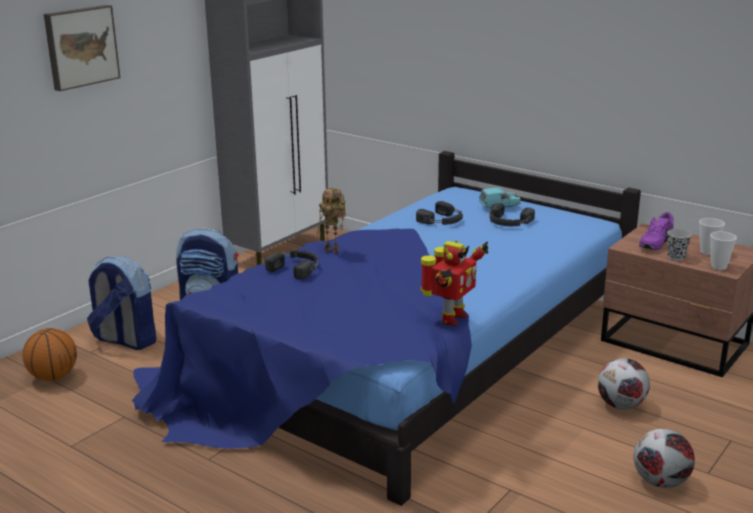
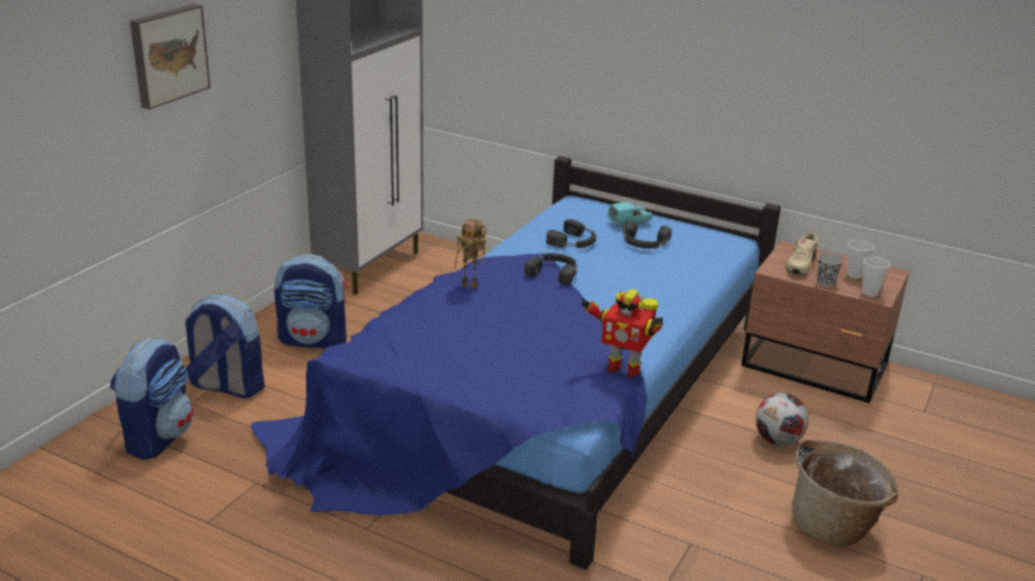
camera: 10 degrees left, 5 degrees up
(53, 377) = (158, 437): basketball -> backpack
(296, 268) = (438, 310): black headphones -> black headphones (554, 272)
(451, 318) = (623, 368): toy robot -> toy robot turned 90 degrees clockwise
(655, 243) = (800, 265): purple shoe -> beige shoe
(660, 482) = (834, 525): football -> basket

